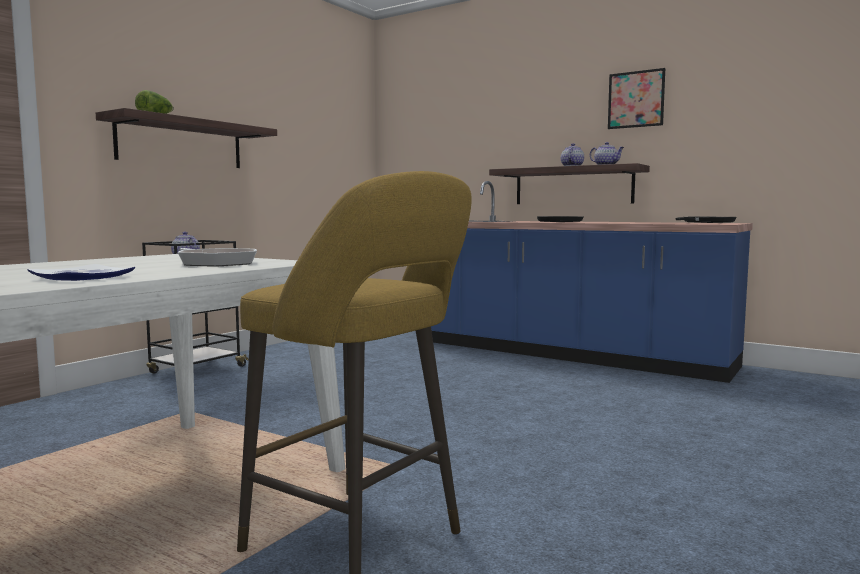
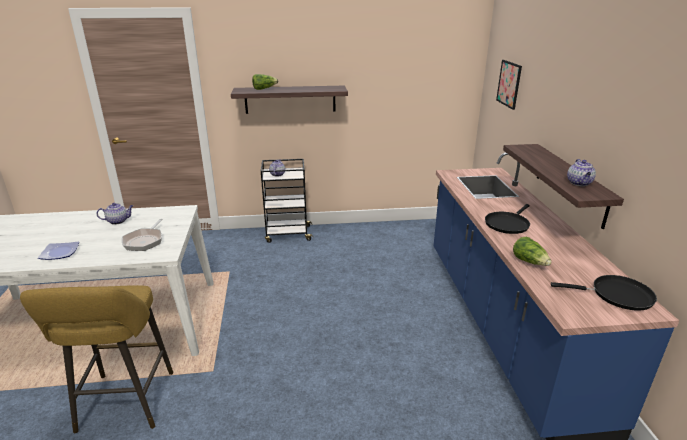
camera: 50 degrees right, 20 degrees up
(571, 166) = (554, 171): teapot -> teapot (118, 221)
(630, 223) = (530, 262): none -> lettuce
(636, 99) = (633, 120): picture -> picture (509, 84)

